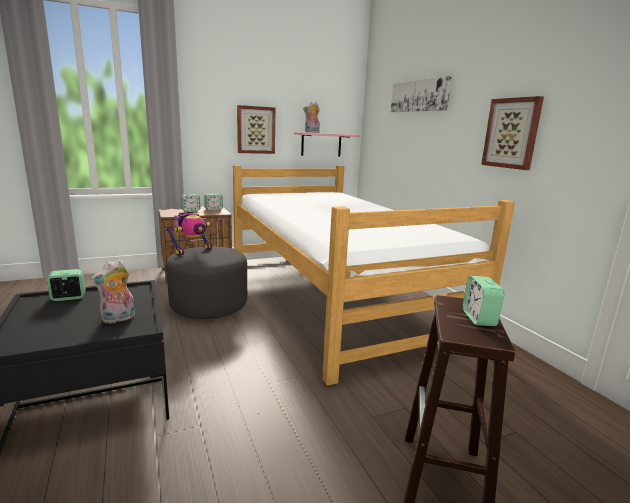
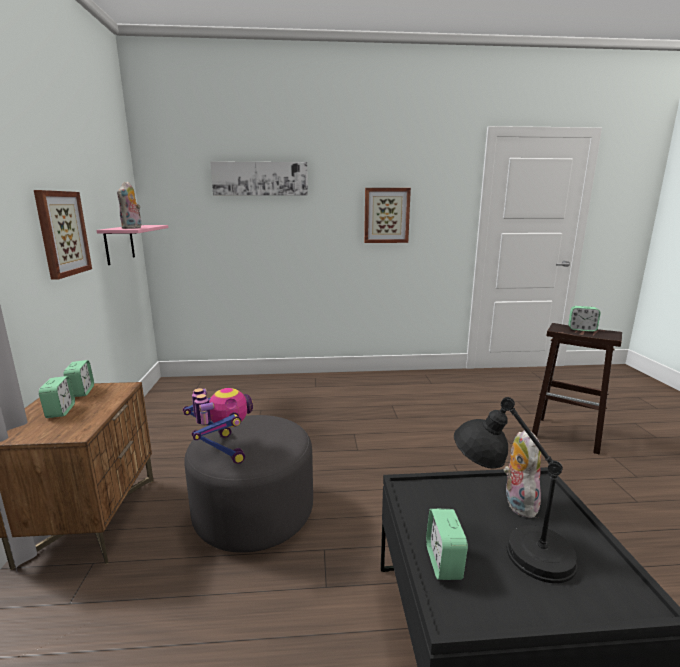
camera: 70 degrees left, 0 degrees up
(76, 314) = (509, 543): none -> black table lamp
(118, 319) = (517, 502): plush toy -> plush toy turned 150 degrees counterclockwise
(333, 295) = (288, 415): bed -> none

